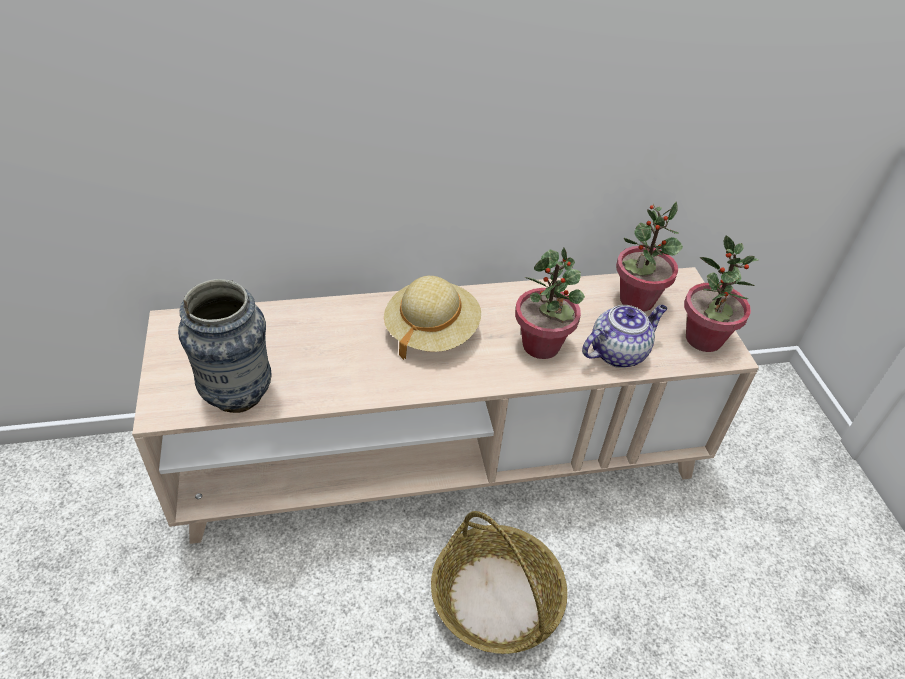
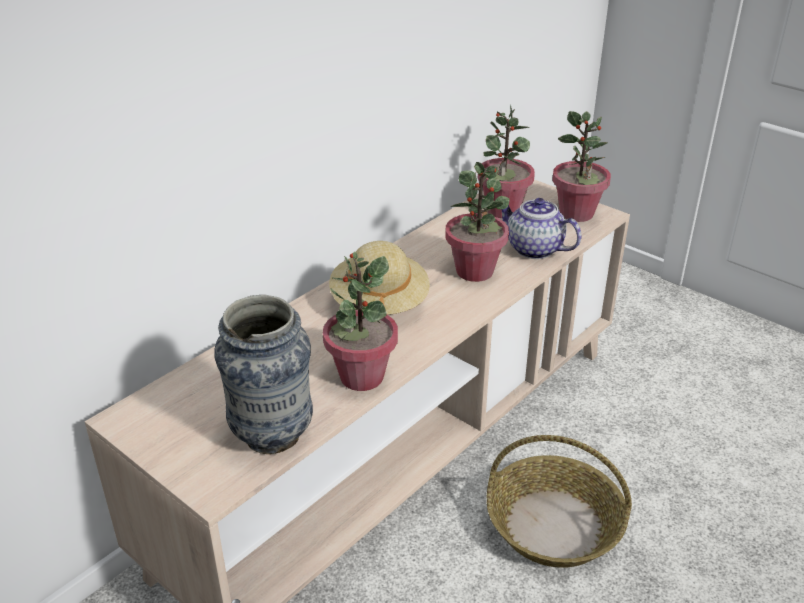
camera: 35 degrees left, 10 degrees down
(347, 386) = (361, 376): none -> potted plant
(618, 352) = (533, 249): teapot -> teapot turned 75 degrees counterclockwise

